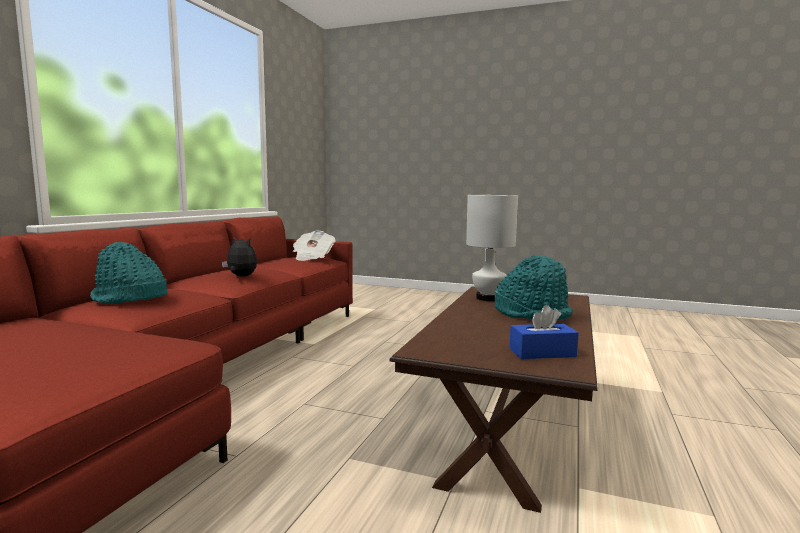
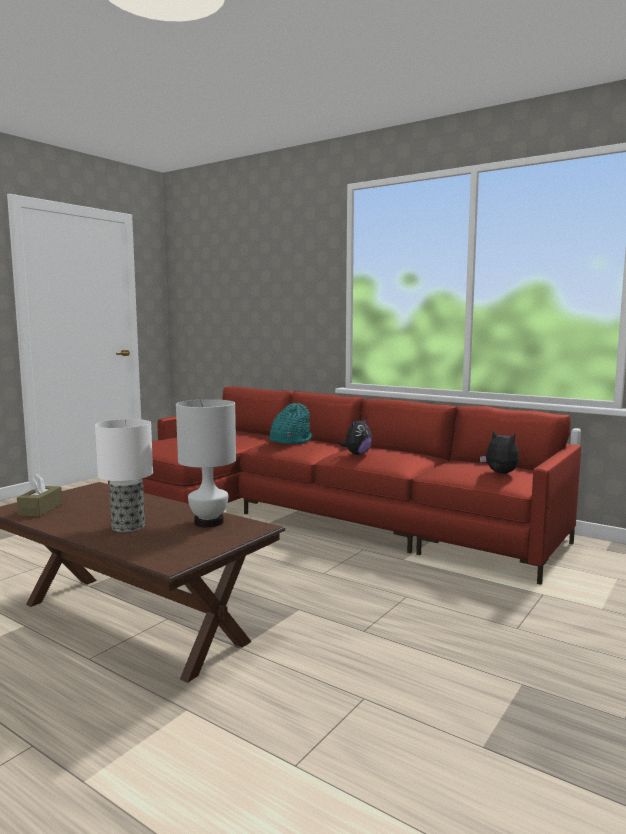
camera: 105 degrees right, 0 degrees up
(312, 257) = (500, 473): newspaper -> plush toy
(532, 313) = (129, 527): turquoise hat -> table lamp
(542, 353) = (41, 509): blue tissue box -> brown tissue box

